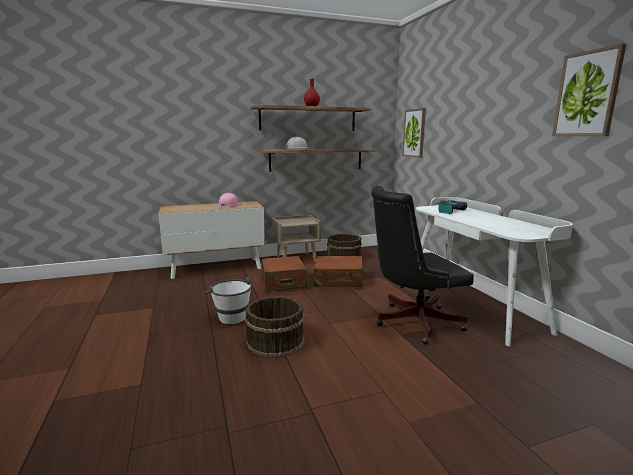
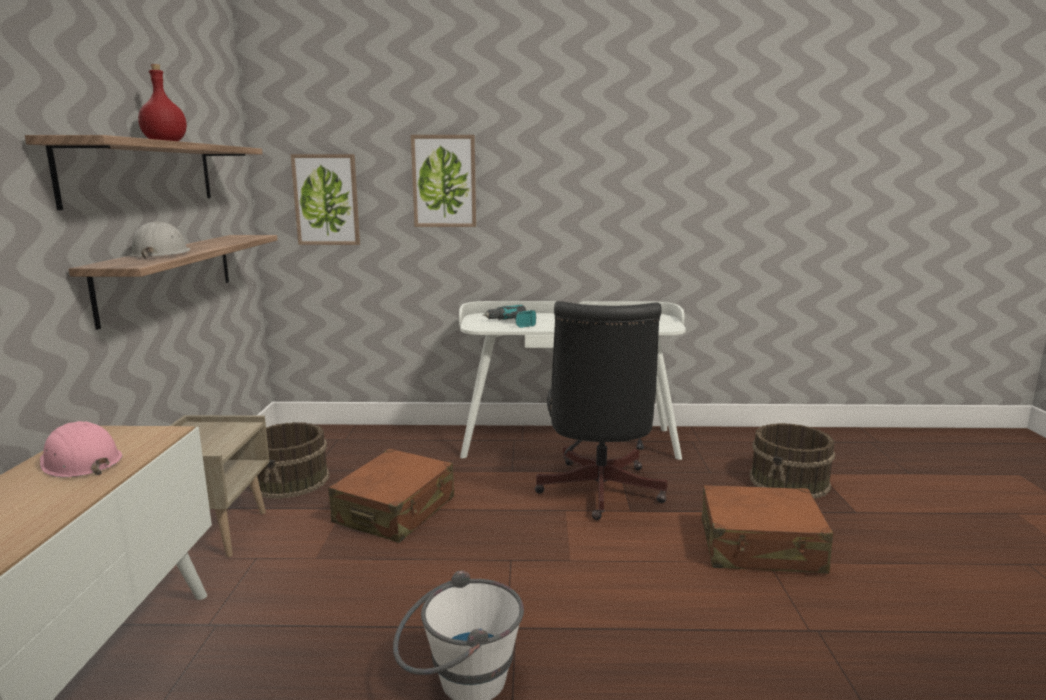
camera: 70 degrees left, 0 degrees up
(275, 341) = (607, 632): brown bucket -> brown bucket (790, 482)
(283, 282) = (336, 575): brown suitcase -> brown suitcase (761, 547)
(587, 94) = (657, 160): picture -> picture (444, 181)

